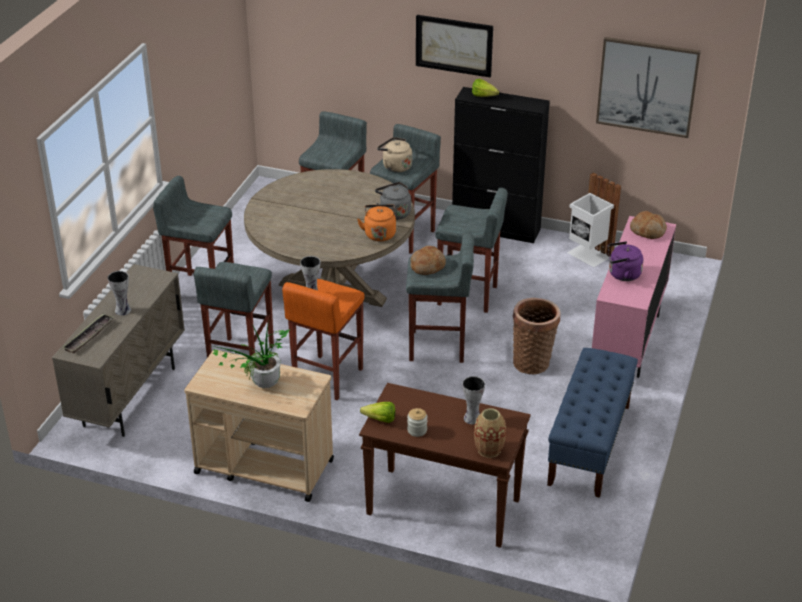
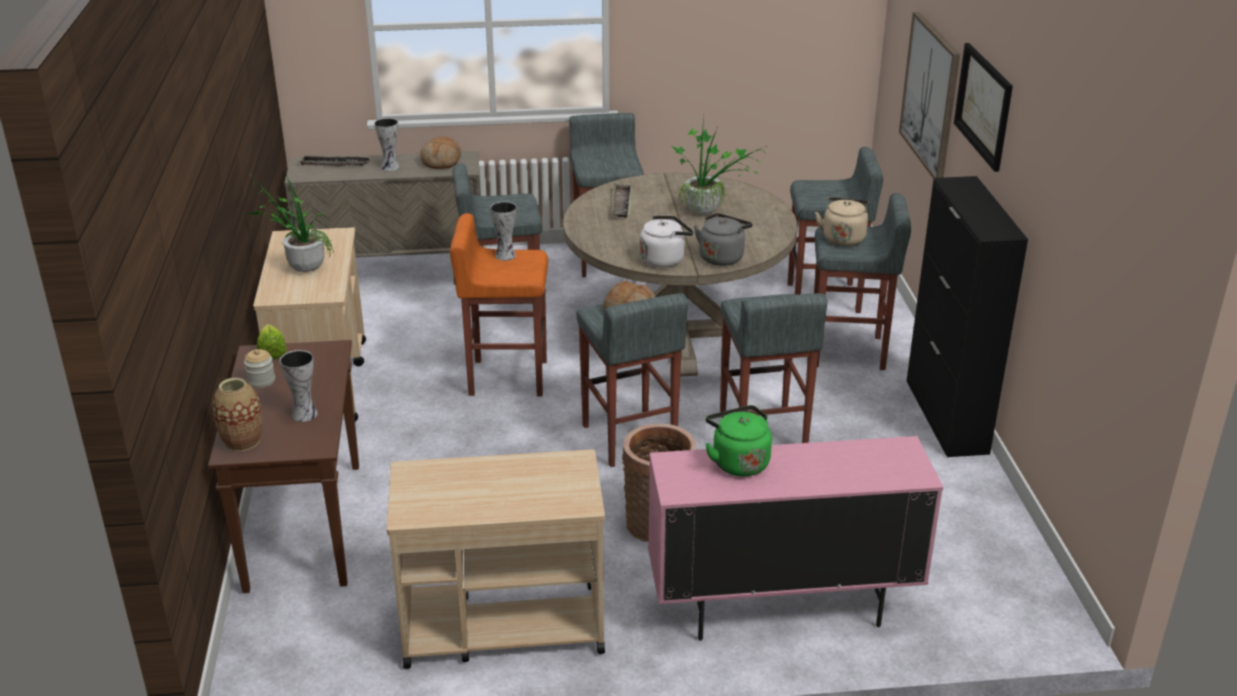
camera: 65 degrees right, 5 degrees down
(285, 227) = (622, 204): none -> tray
(327, 198) = (709, 211): none -> potted plant
(379, 233) = (664, 259): orange kettle -> white kettle
(485, 97) = (969, 195): lettuce -> none
(589, 255) = (974, 515): white trash can -> none
(589, 445) = (501, 625): blue bench -> beige cart
(622, 274) = (738, 462): purple kettle -> green kettle
(647, 87) = (1110, 269): picture -> picture (930, 95)
(648, 231) = (889, 462): bread -> bread (441, 162)

